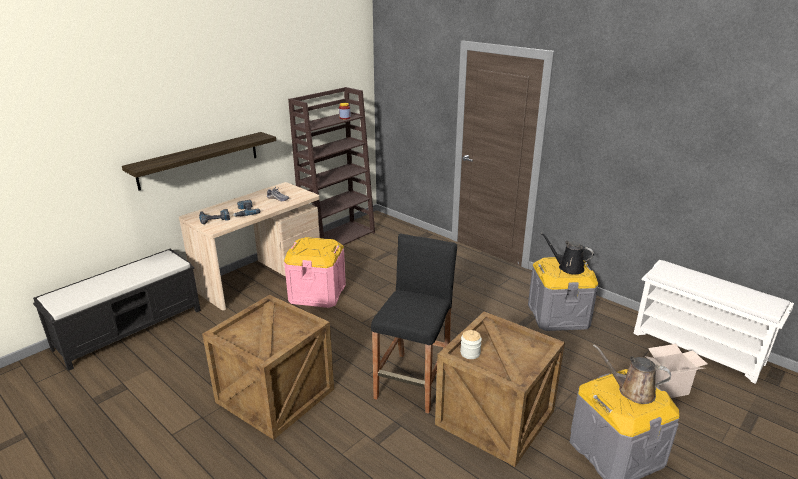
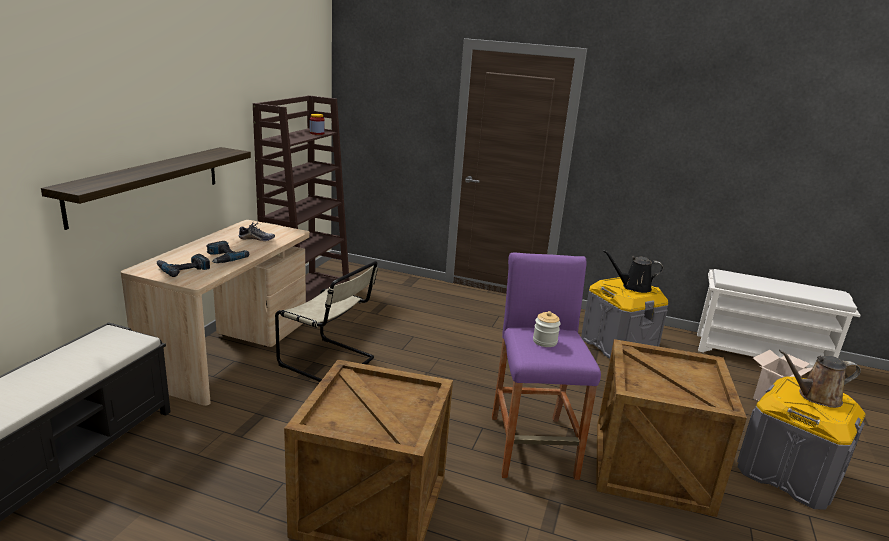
camera: 25 degrees left, 5 degrees down
(317, 293) = (330, 362): pink storage box -> beige chair
(414, 382) = (532, 446): black stool -> purple stool
(470, 353) = (644, 387): jar -> jar (544, 341)

